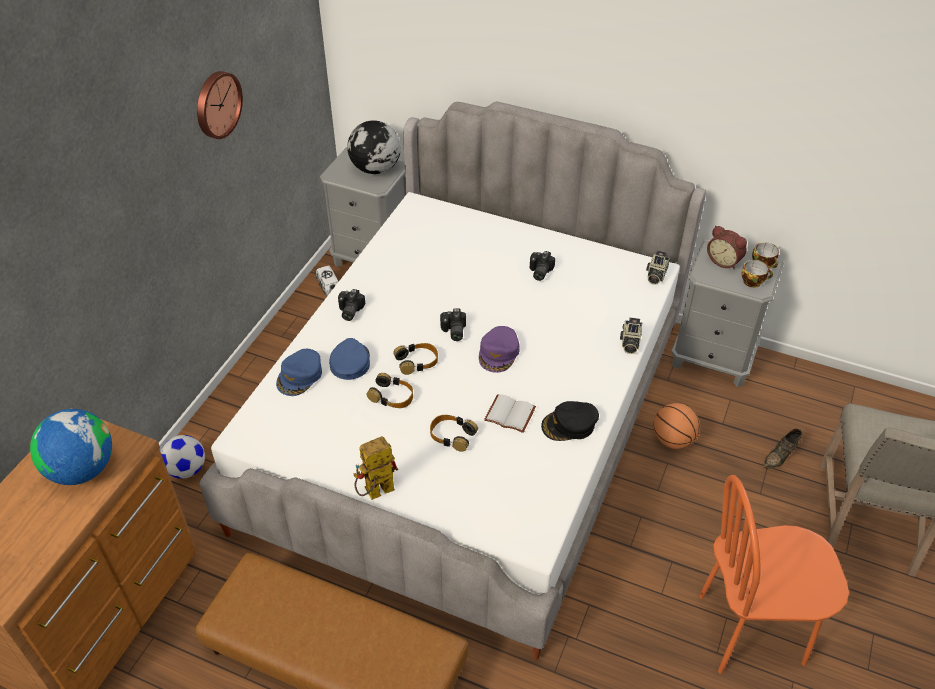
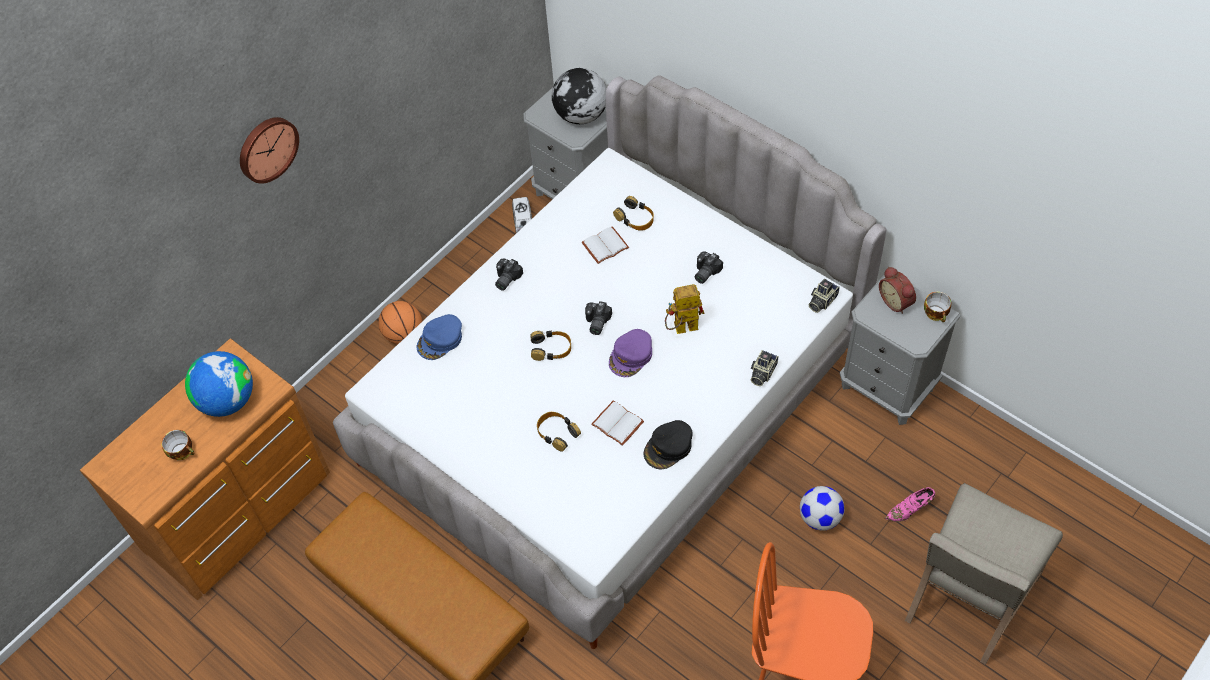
camera: 20 degrees right, 10 degrees up
(187, 469) = (339, 391): football -> football (820, 517)
(216, 104) = (404, 66): wall clock -> wall clock (266, 148)
(350, 362) = (489, 335): blue cap -> none
(374, 493) = (471, 474): toy robot -> toy robot (681, 329)
(392, 396) = (516, 380): headphones -> headphones (635, 218)
(436, 266) = (605, 245): none -> white book
(569, 425) = (668, 447): black cap -> black cap turned 45 degrees counterclockwise
(673, 440) = (807, 467): basketball -> basketball (403, 334)
(753, 281) = (915, 332): cup -> cup (183, 452)
(781, 456) = (910, 510): brown shoe -> pink shoe

